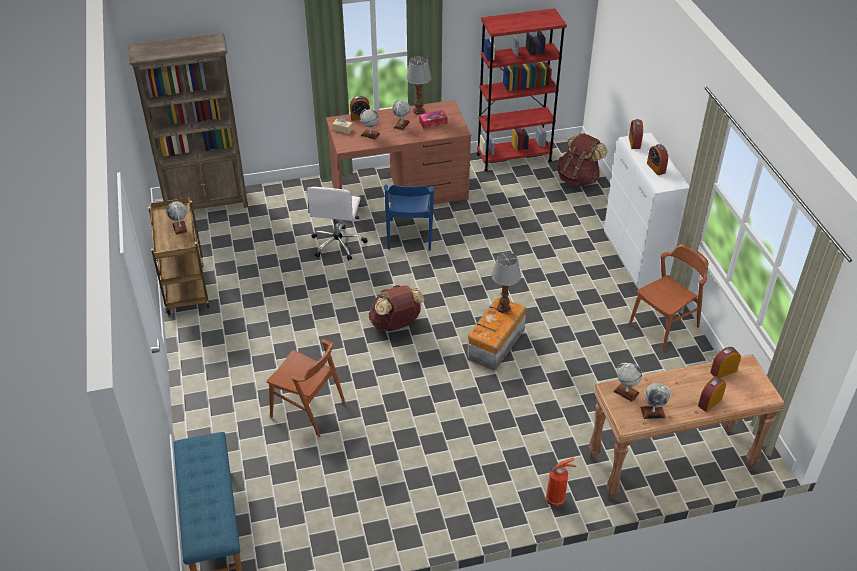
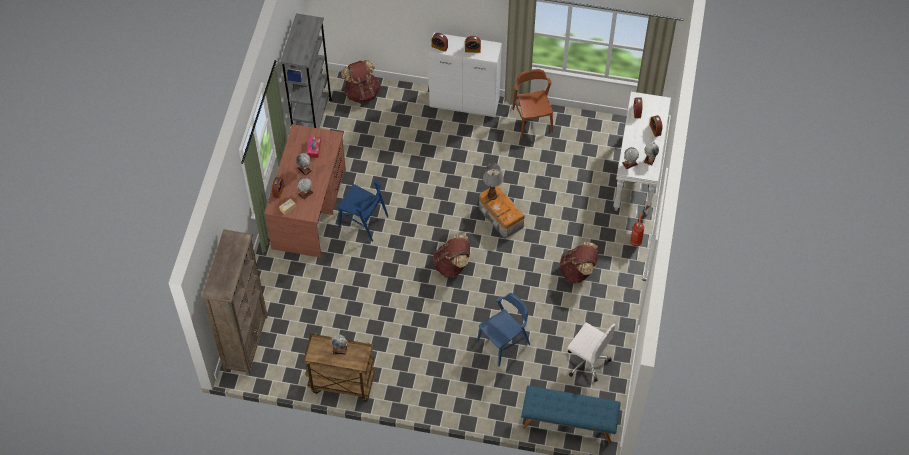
camera: 65 degrees left, 15 degrees up
(308, 409) = (503, 343): brown chair -> blue chair
(338, 244) = (348, 270): white office chair -> white office chair (587, 361)
(418, 111) = (293, 151): table lamp -> none
(462, 450) = (577, 271): none -> brown backpack
(514, 157) = (312, 120): red bookcase -> grey bookcase
(670, 464) = (638, 174): brown console table -> white console table

